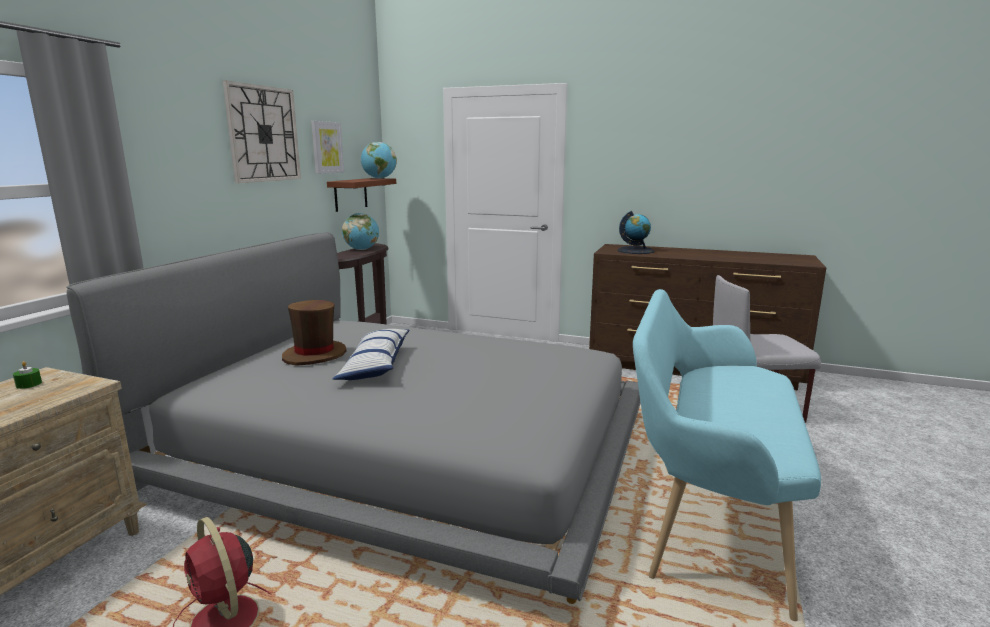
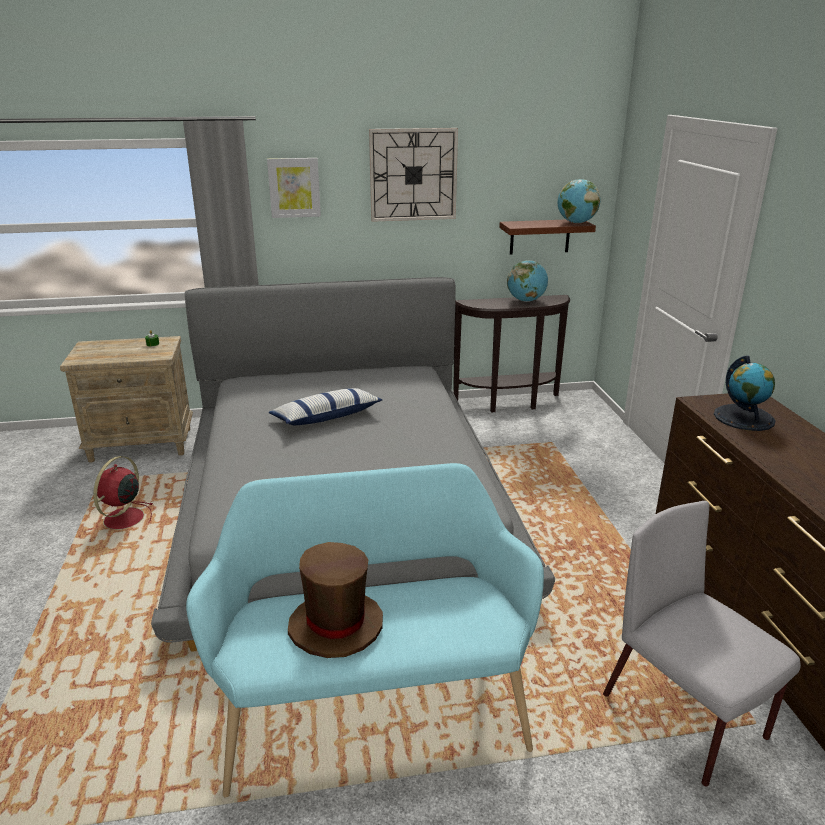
camera: 60 degrees right, 10 degrees up
(315, 355) = (325, 390): brown hat -> brown hat (336, 626)
(327, 147) = (506, 185): picture -> picture (294, 187)

